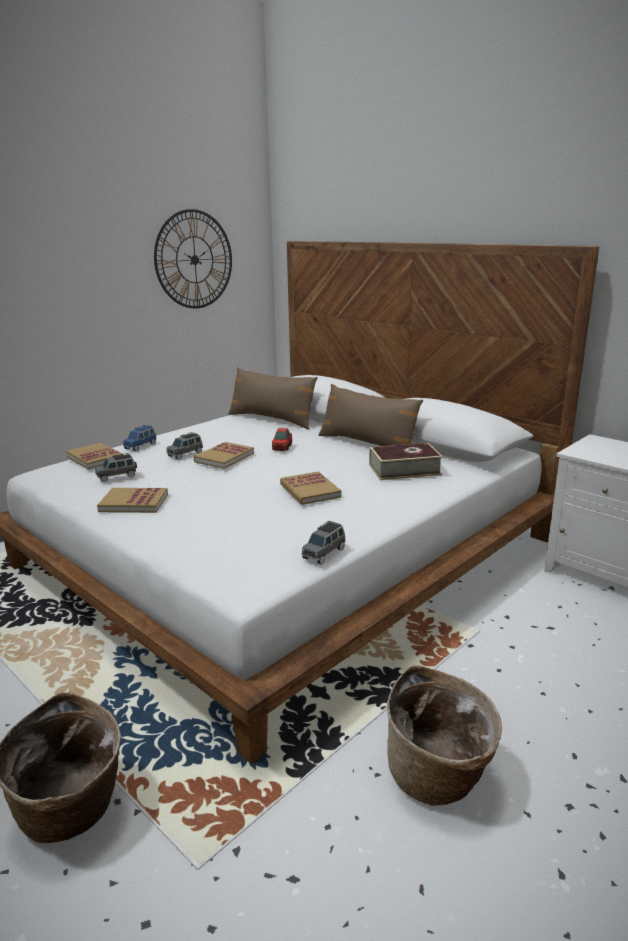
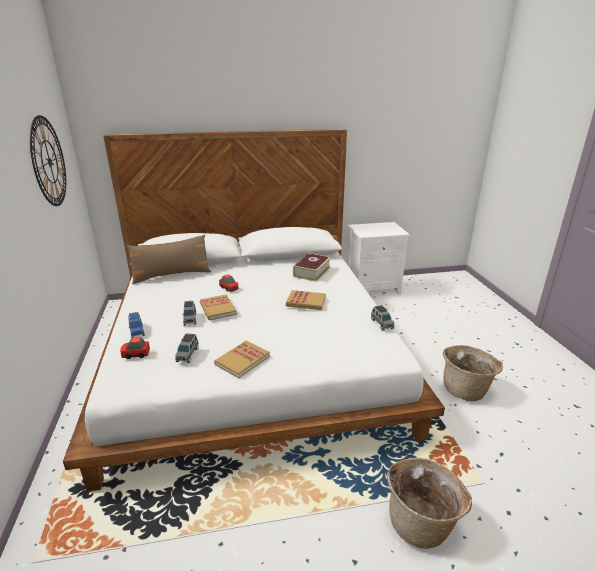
camera: 55 degrees left, 5 degrees up
(95, 458) = (135, 354): book -> toy car
(367, 444) = (262, 267): brown pillow -> none

